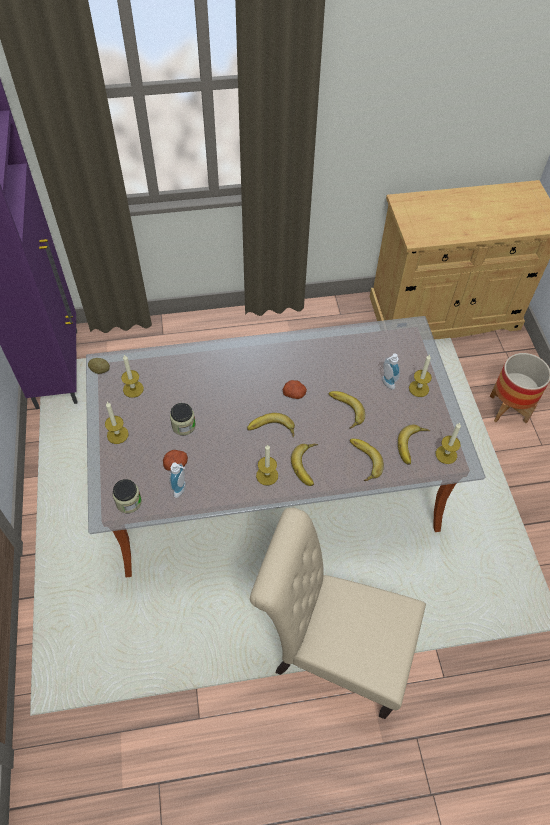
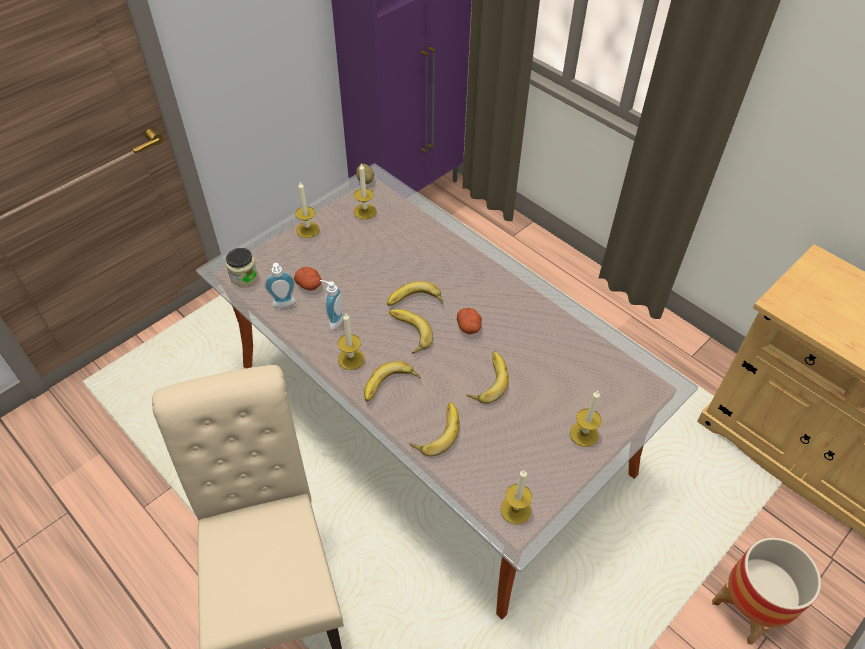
camera: 55 degrees right, 5 degrees down
(183, 425) = (355, 266): jar -> none
(386, 384) = (559, 399): soap dispenser -> soap dispenser (333, 320)
(413, 446) = (498, 470): banana -> banana (415, 302)

